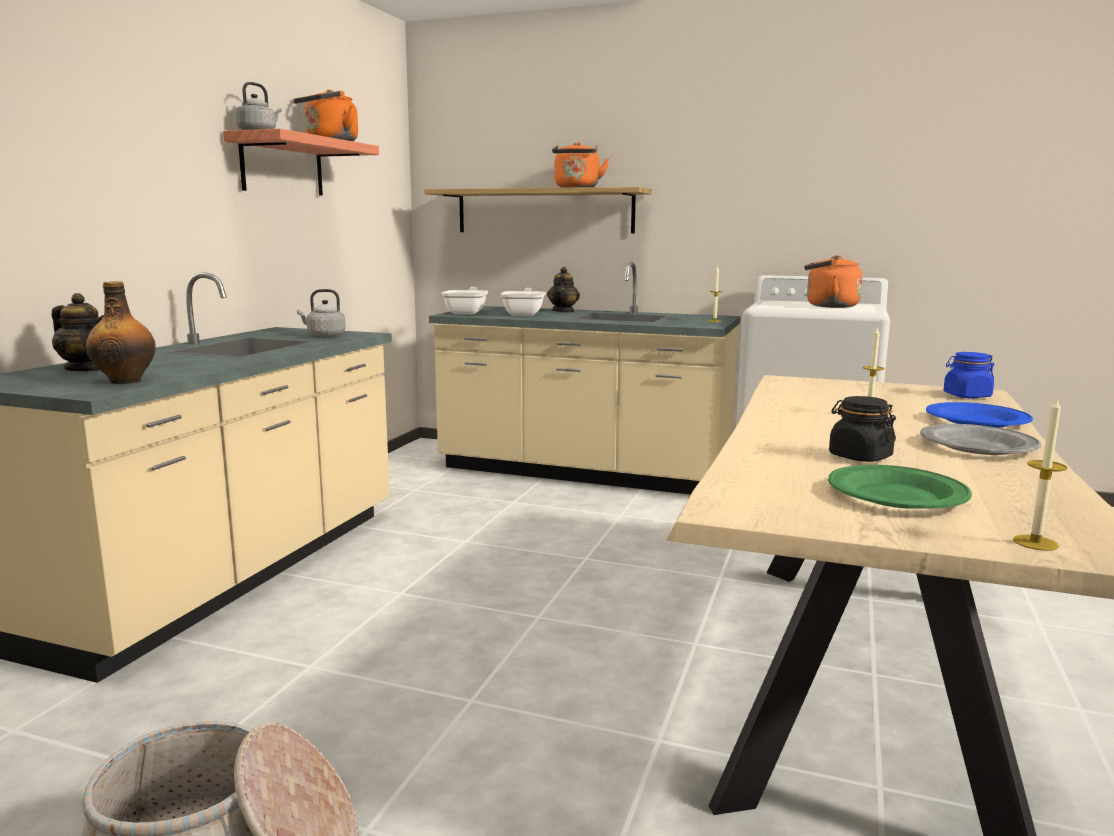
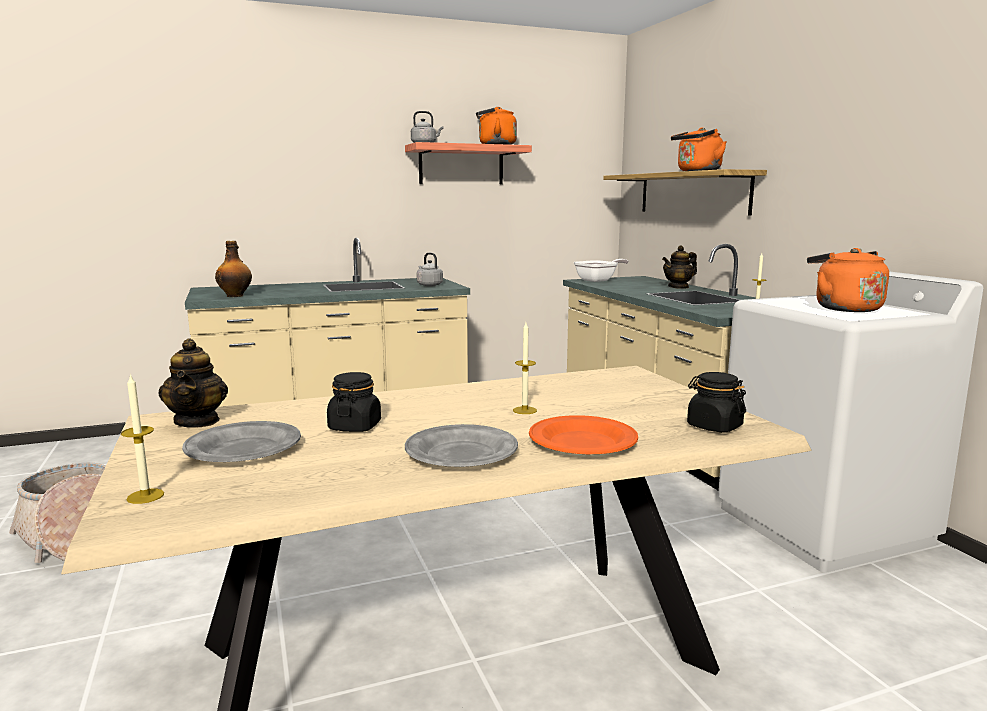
camera: 50 degrees right, 0 degrees up
(86, 369) = (255, 288): teapot -> teapot (197, 421)
(524, 314) = (632, 286): frying pan -> none
(895, 495) = (244, 448): green plate -> grey plate
(966, 396) = (714, 426): blue jar -> black jar
(976, 421) = (582, 441): blue plate -> orange plate

